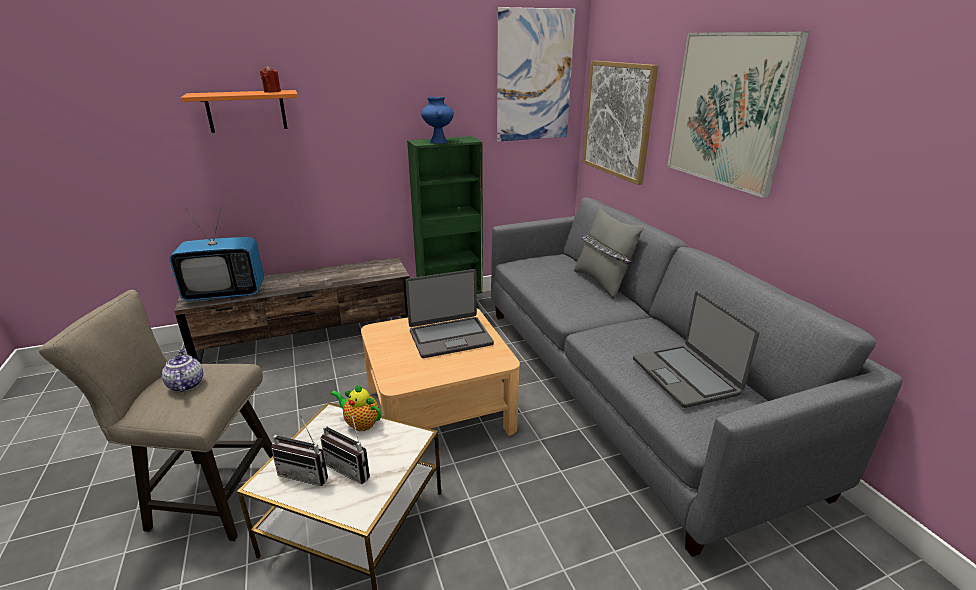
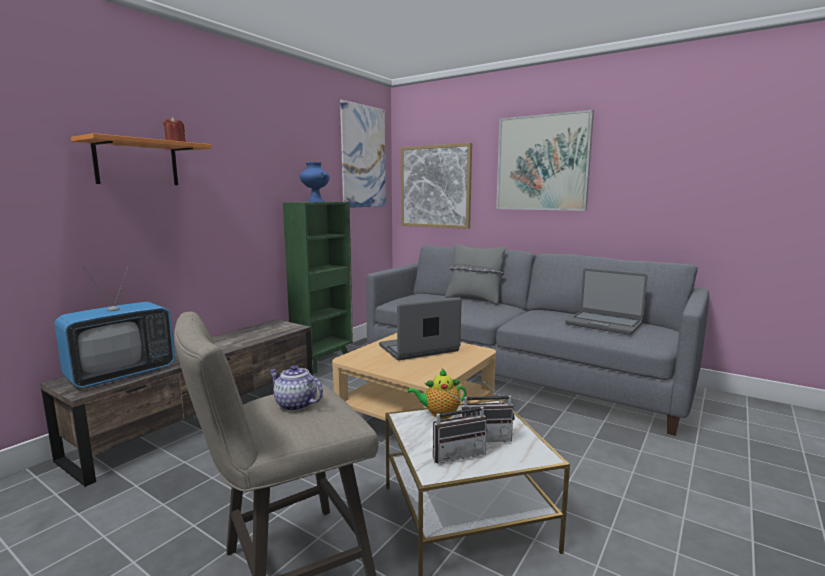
camera: 35 degrees left, 15 degrees down
(450, 337) = (419, 349): laptop -> laptop turned 150 degrees counterclockwise

